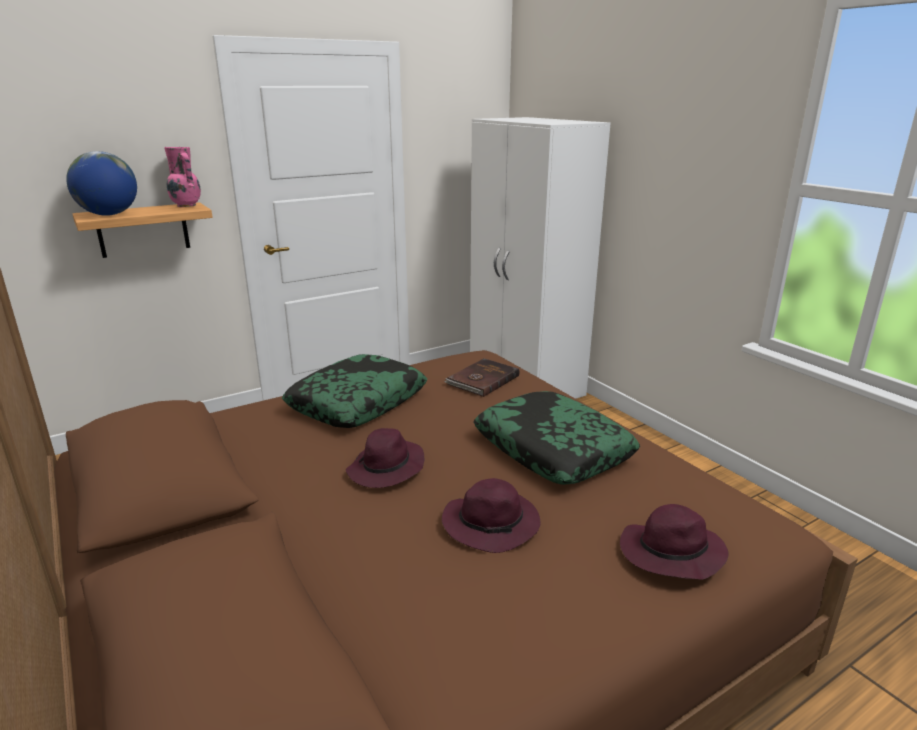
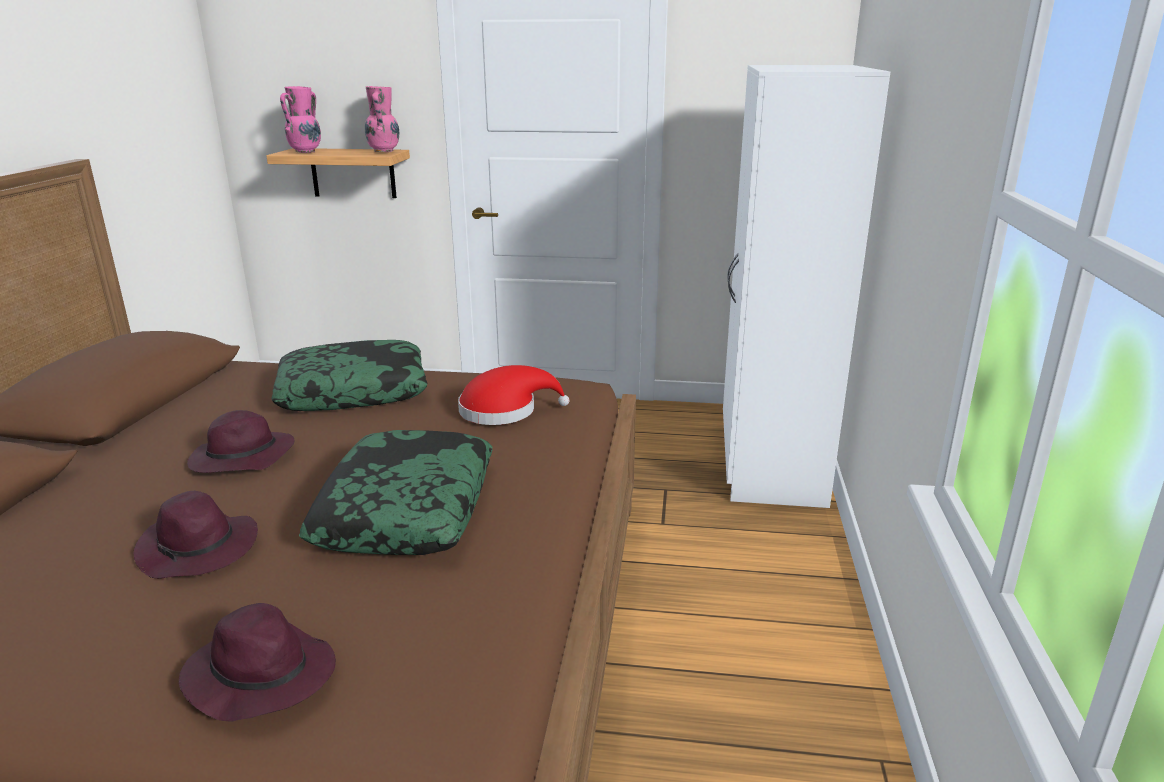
camera: 40 degrees right, 0 degrees up
(109, 215) = (306, 152): globe -> pink vase
(482, 380) = (504, 410): brown book -> red hat

